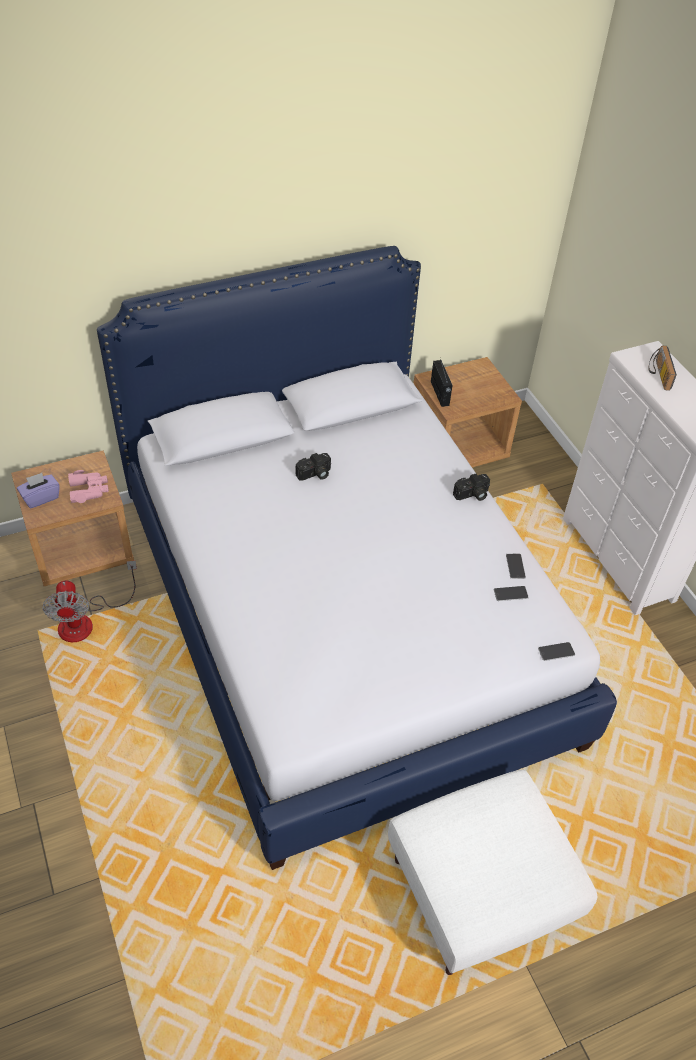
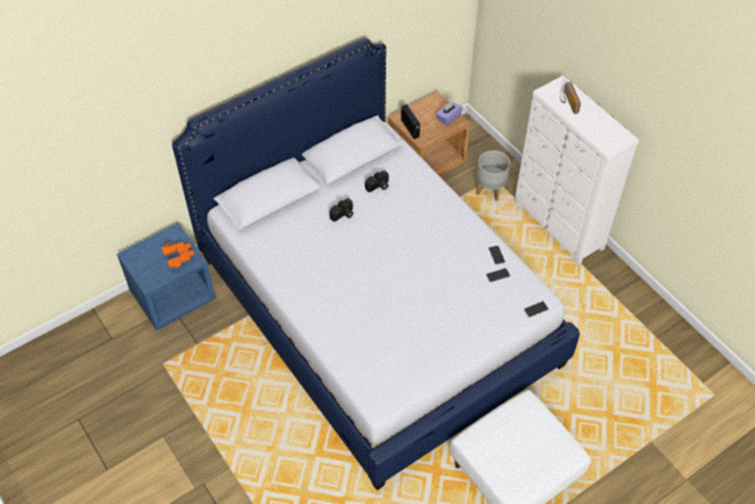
camera: 10 degrees left, 5 degrees up
(41, 497) = (146, 268): purple tissue box -> purple tissue box (448, 118)
(82, 549) = (173, 296): brown nightstand -> blue nightstand
(86, 621) = (195, 349): fan -> none
(89, 490) = (179, 256): pink binoculars -> orange binoculars
(472, 495) = (455, 208): camera -> camera (378, 186)
(533, 497) = (490, 190): none -> grey planter

